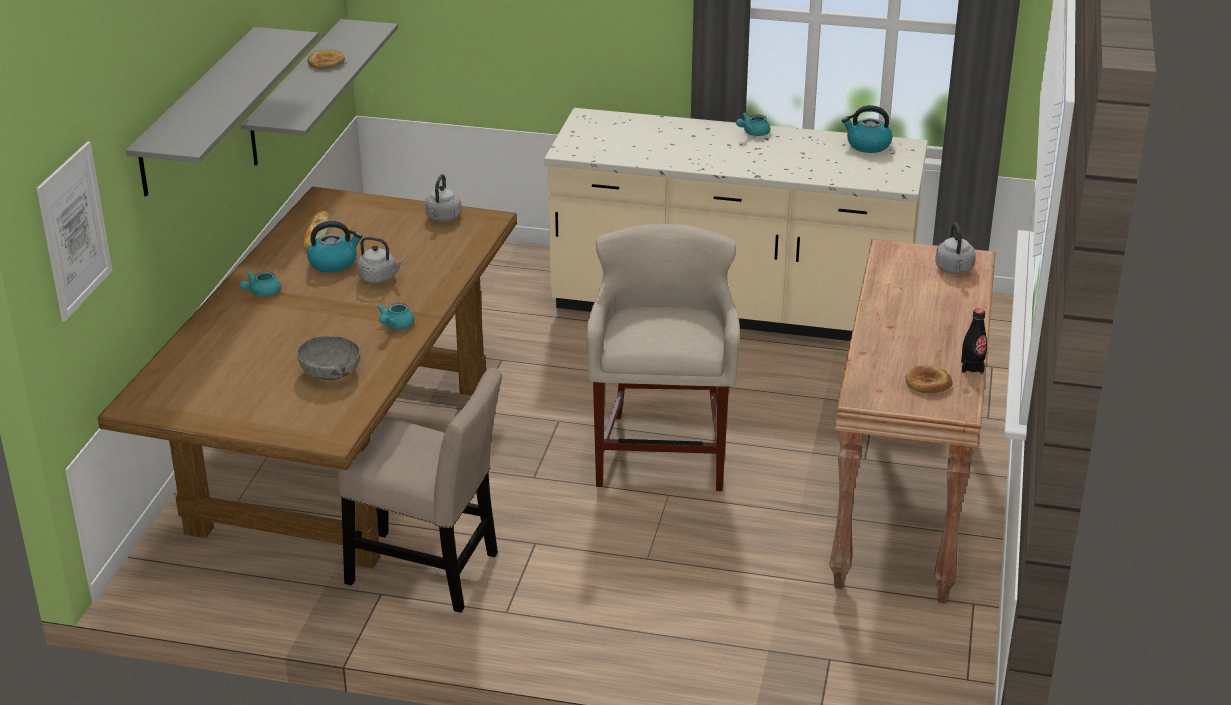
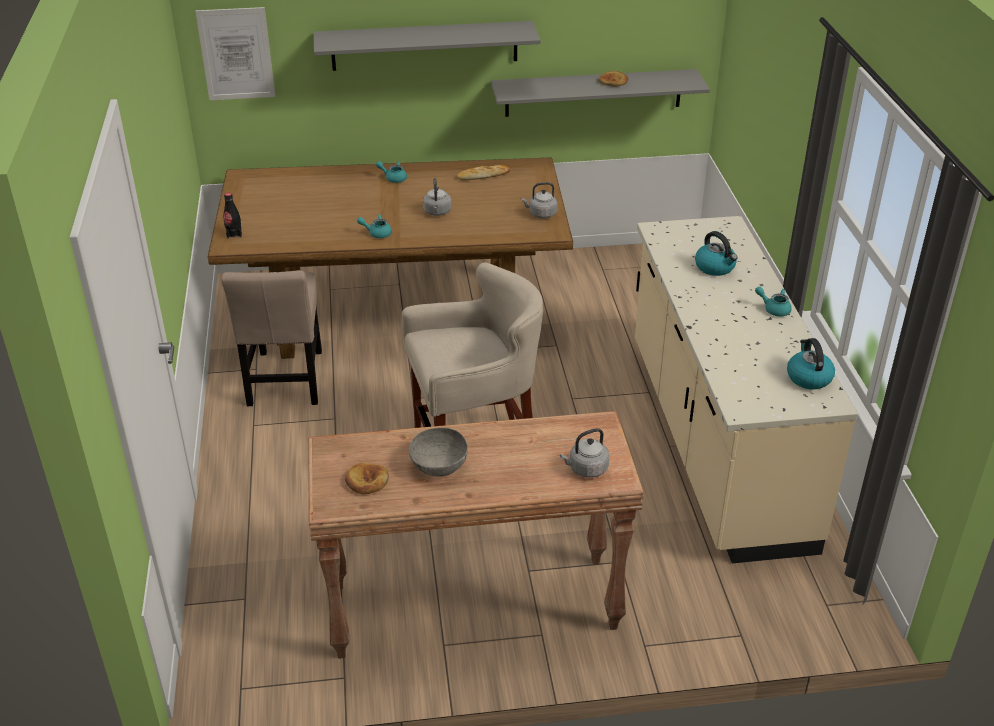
camera: 70 degrees right, 5 degrees up
(330, 372) = (306, 226): grey bowl -> grey bowl (439, 465)
(334, 263) = (448, 191): kettle -> kettle (715, 267)
(972, 367) = (405, 504): black bottle -> black bottle (234, 234)

